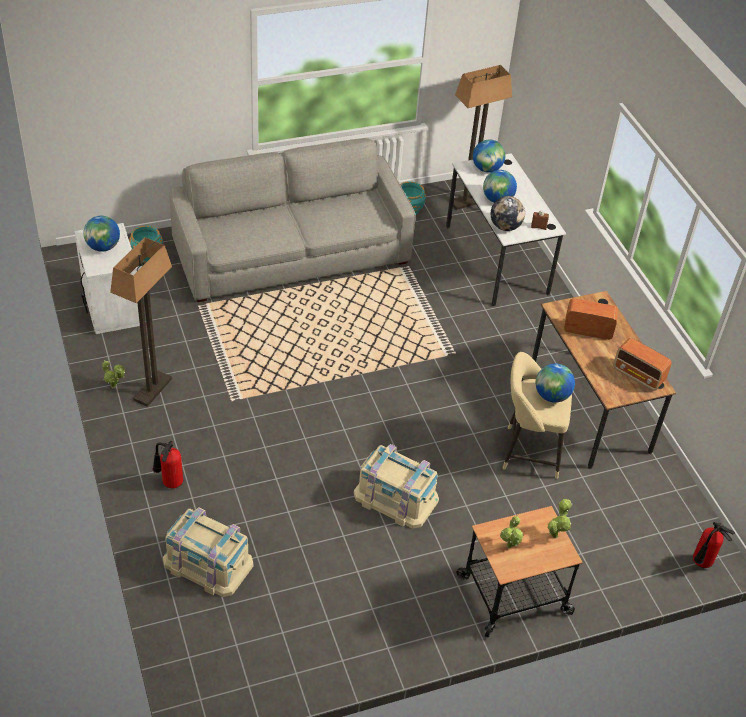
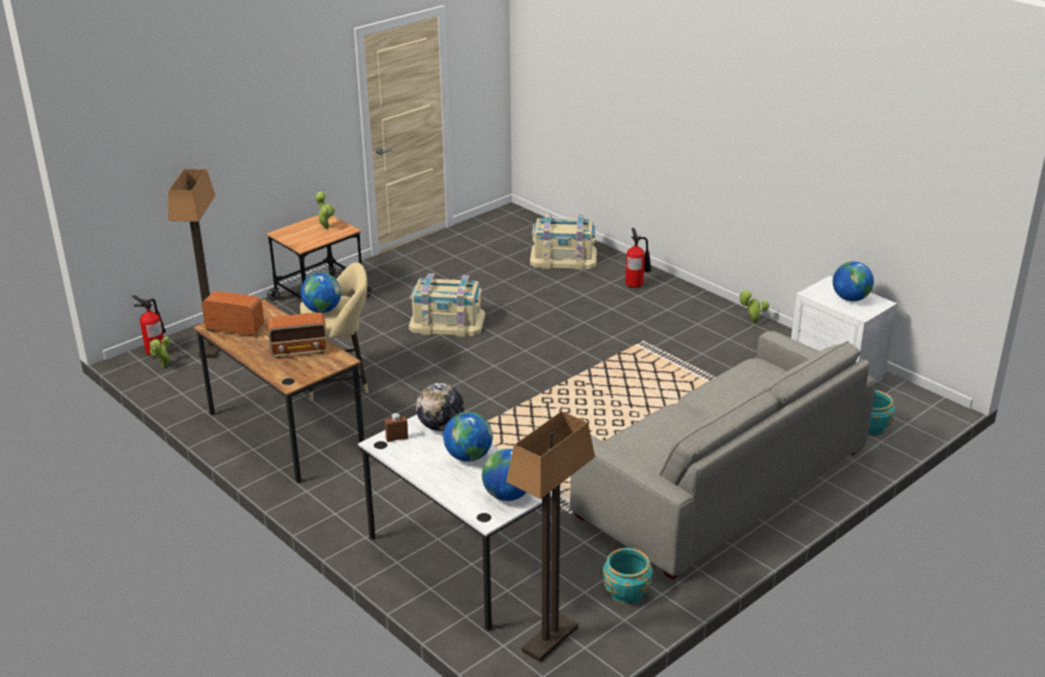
camera: 160 degrees right, 15 degrees down
(152, 389) = (719, 329): floor lamp -> floor lamp (213, 346)
(555, 534) = (291, 240): potted plant -> potted plant (163, 367)

